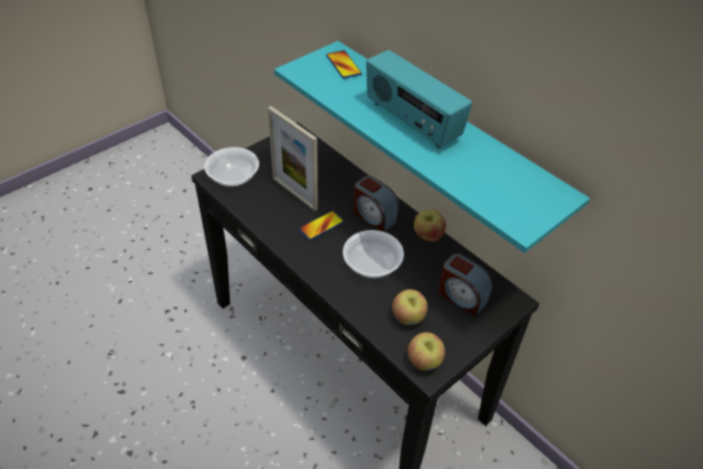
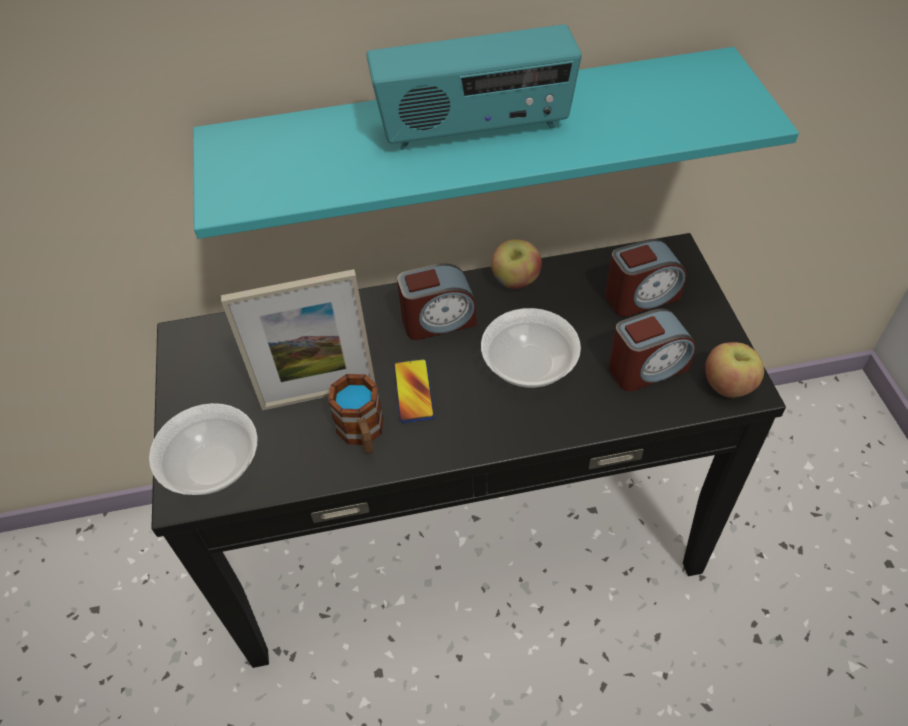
camera: 55 degrees left, 5 degrees up
(283, 219) = (363, 434): none -> mug
(343, 65) = (268, 145): phone -> none
(408, 317) = (647, 368): apple -> alarm clock

